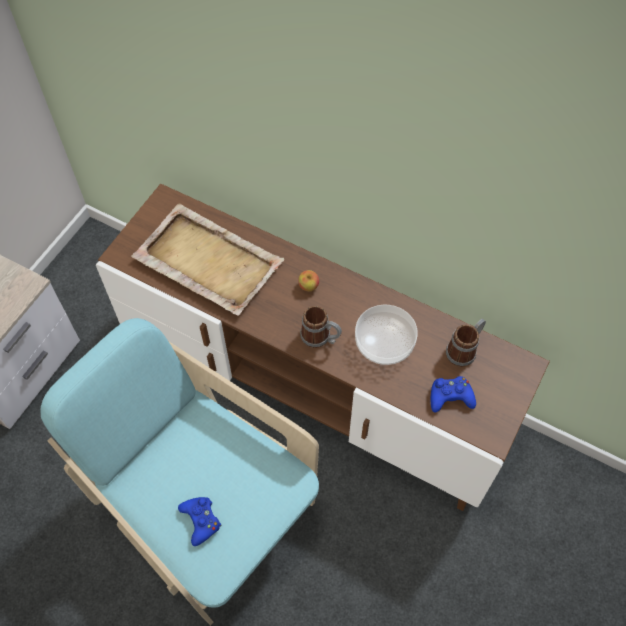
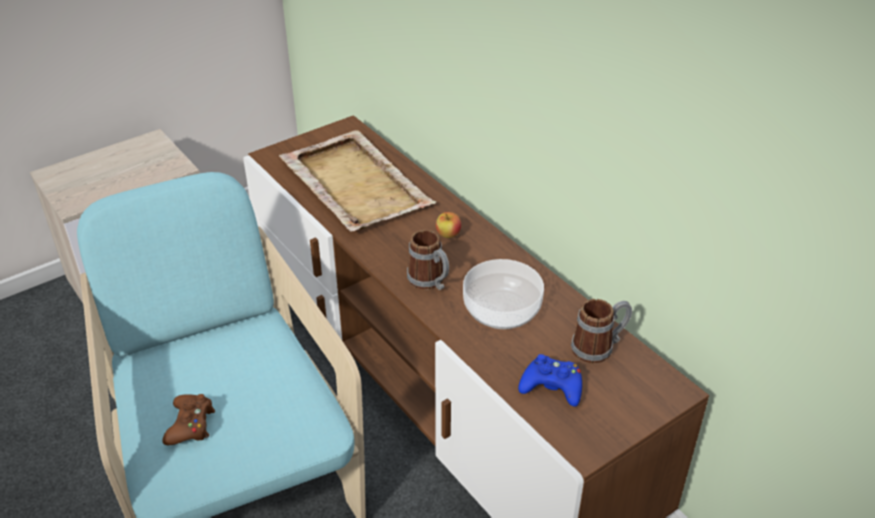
camera: 25 degrees right, 20 degrees down
(201, 520) = (190, 425): blue game controller -> brown game controller

